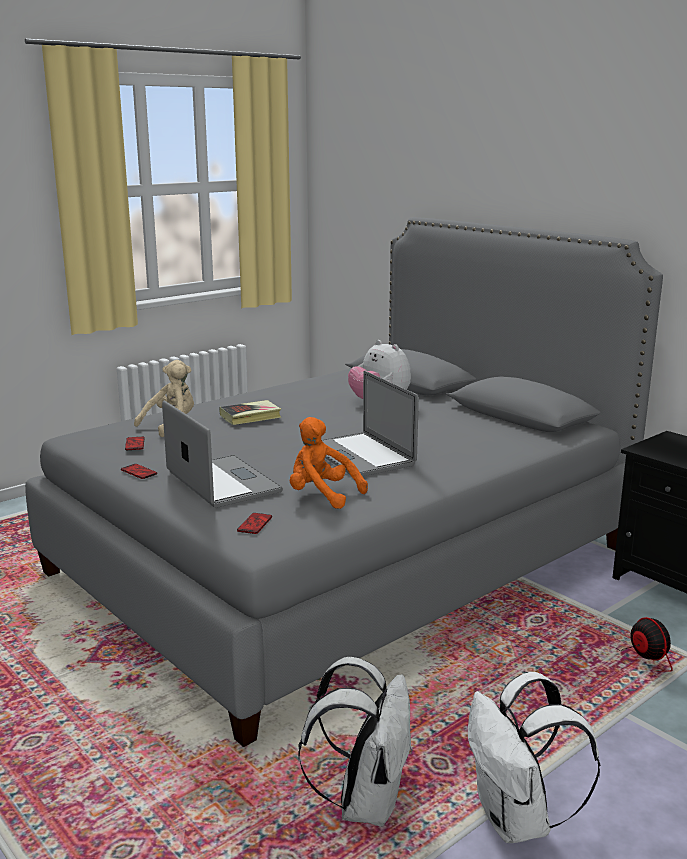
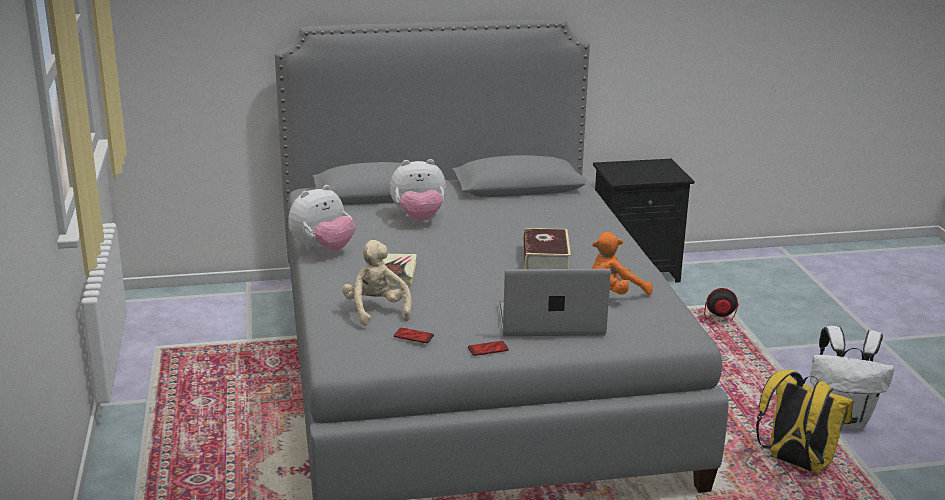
camera: 60 degrees left, 5 degrees up
(255, 524) = (649, 328): phone -> none
(270, 391) = (323, 250): none -> plush toy
(360, 455) = (545, 259): laptop -> book
(365, 801) = (795, 463): white backpack -> yellow backpack

